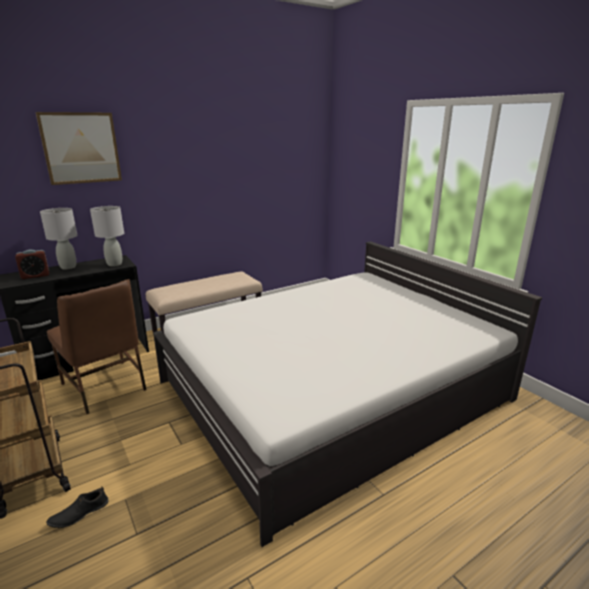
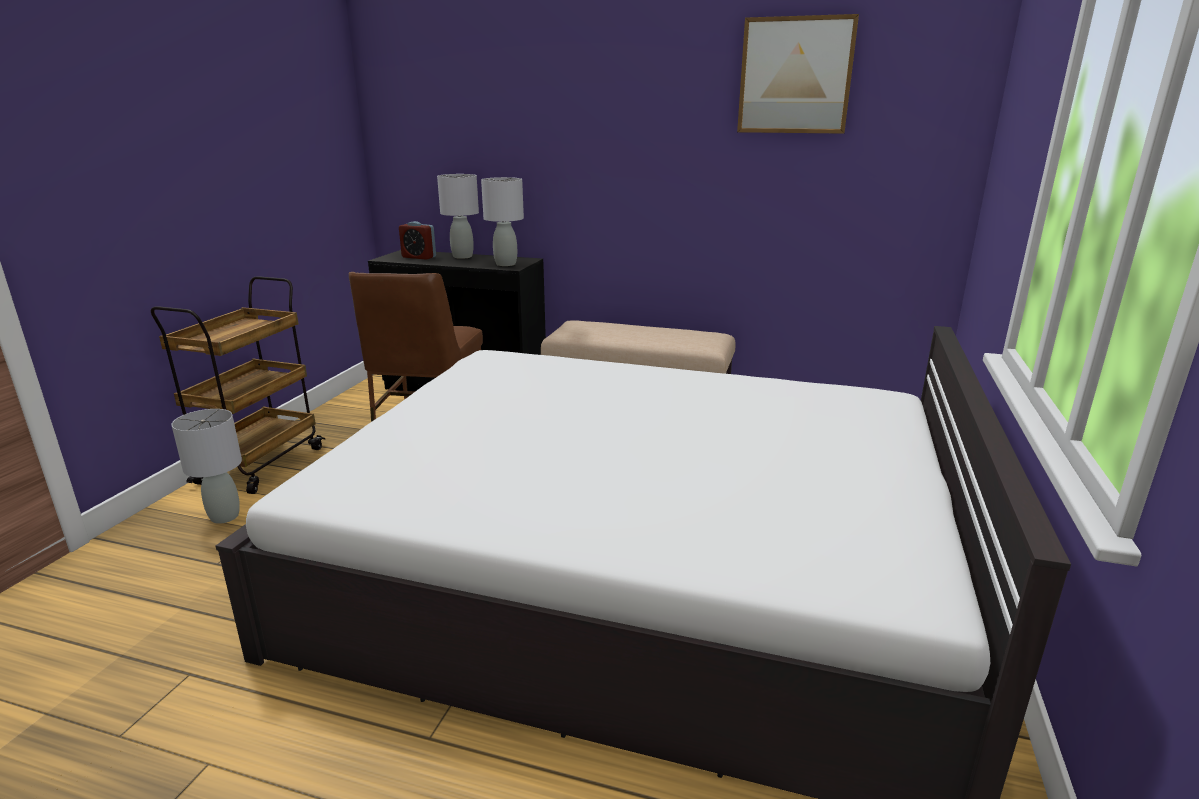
camera: 50 degrees right, 0 degrees up
(79, 513) = (225, 517): black shoe -> grey table lamp
(81, 148) = (508, 92): picture -> picture (795, 76)

